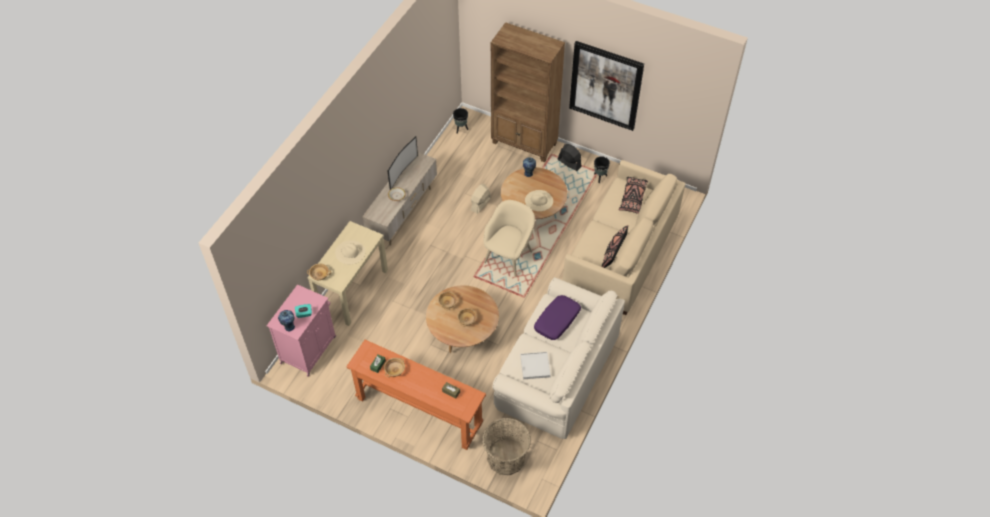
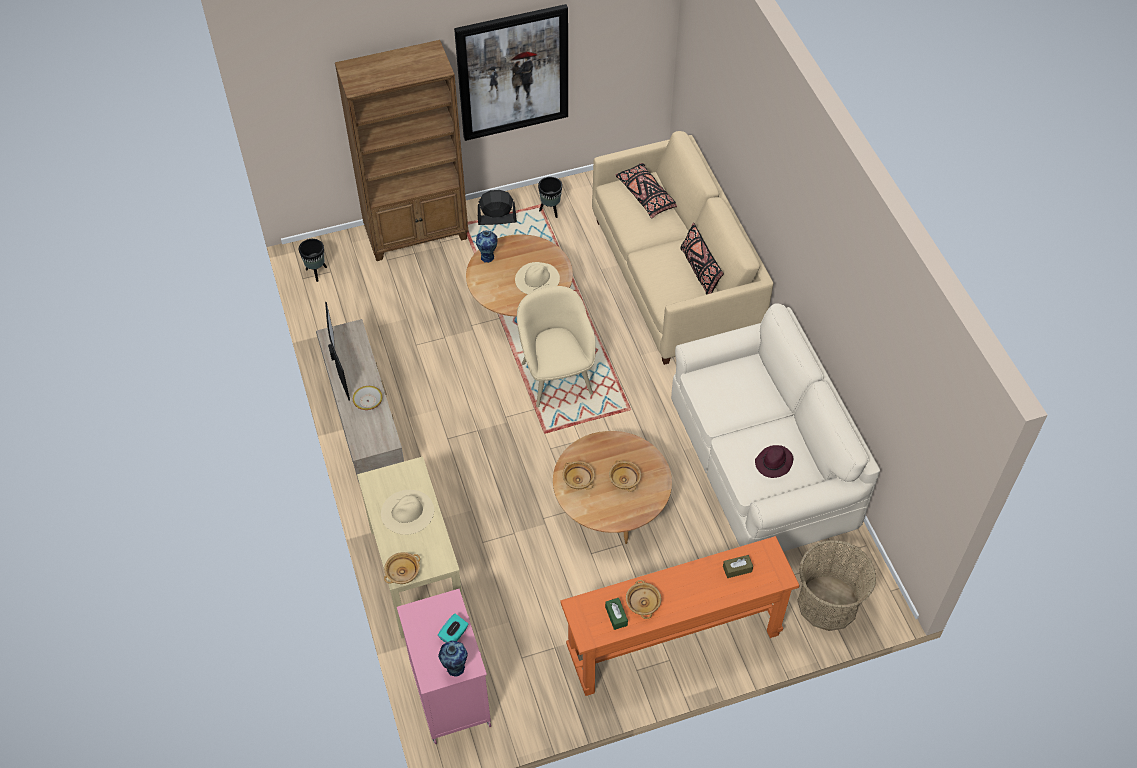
camera: 45 degrees left, 0 degrees up
(480, 204) = (449, 343): beige fan -> none
(535, 366) = (773, 463): white tray -> purple hat
(557, 321) = (734, 393): purple pillow -> none

